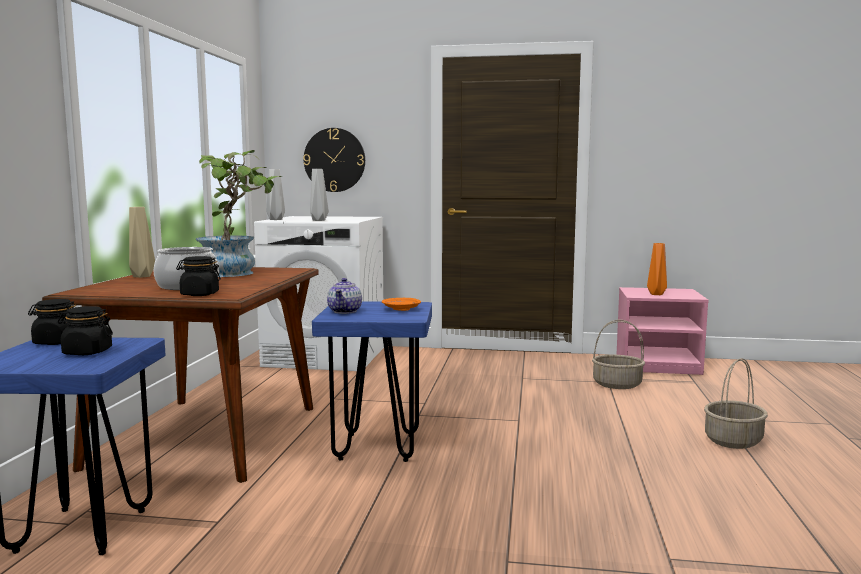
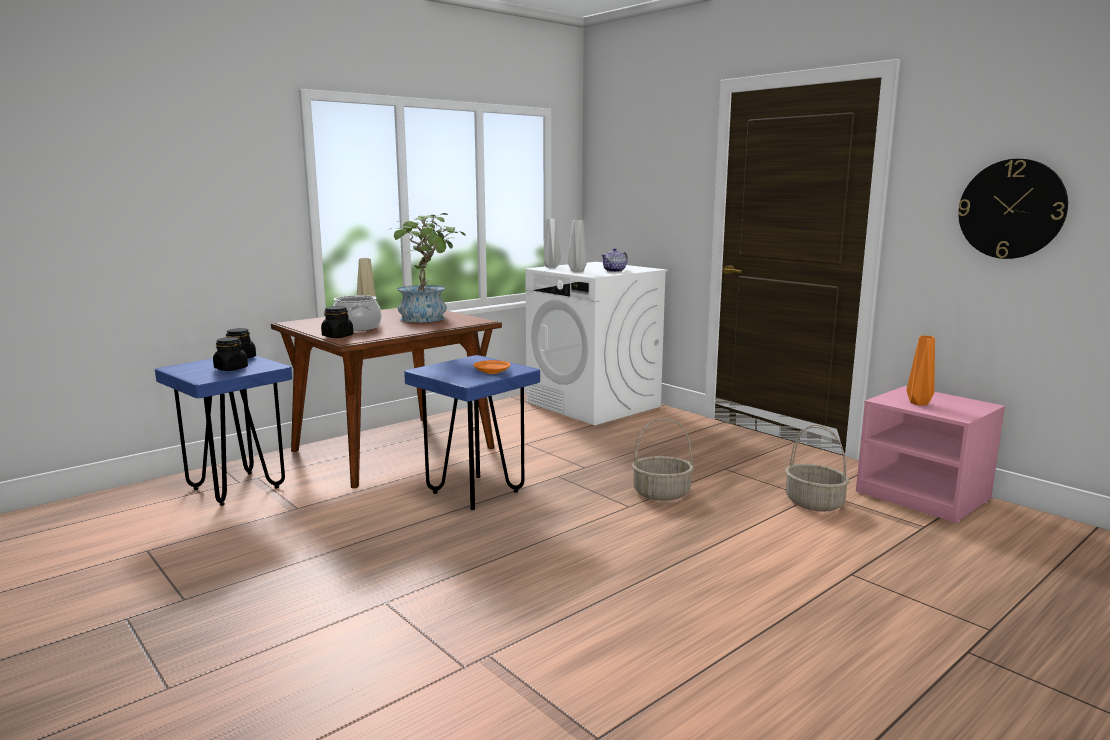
camera: 40 degrees right, 5 degrees up
(334, 160) = (633, 207): wall clock -> wall clock (1011, 209)
(345, 311) = (450, 366): teapot -> teapot (614, 271)
(733, 441) = (800, 598): basket -> basket (661, 493)

